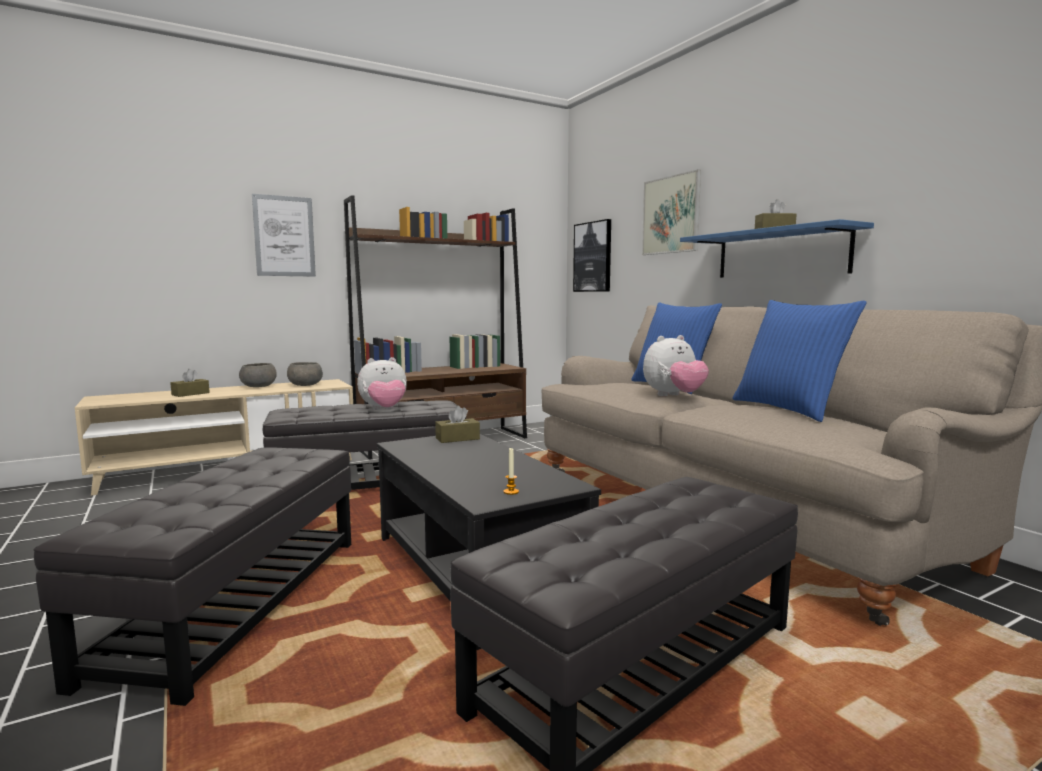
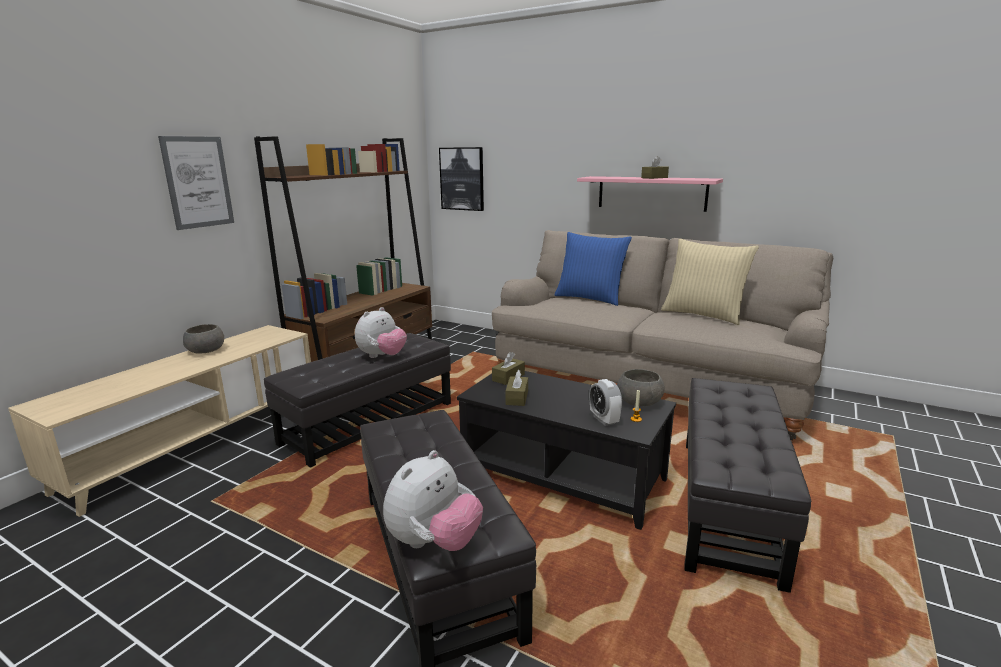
camera: 30 degrees left, 10 degrees up
(190, 394) = (151, 376): brown tissue box -> brown tissue box (517, 397)
(306, 385) = (254, 339): grey bowl -> grey bowl (640, 402)
(473, 485) = (604, 420): none -> alarm clock
(671, 215) = (549, 151): picture -> none
(673, 396) = (621, 312): plush toy -> plush toy (434, 542)
(781, 254) = (651, 193): blue shelf -> pink shelf
(789, 409) = (703, 314): blue pillow -> beige pillow

